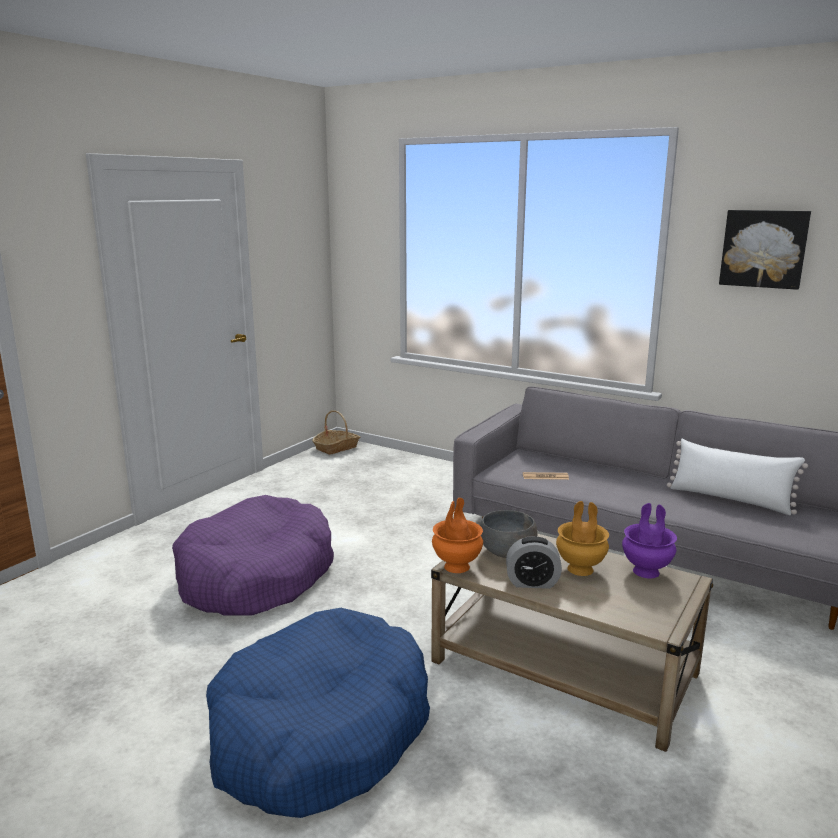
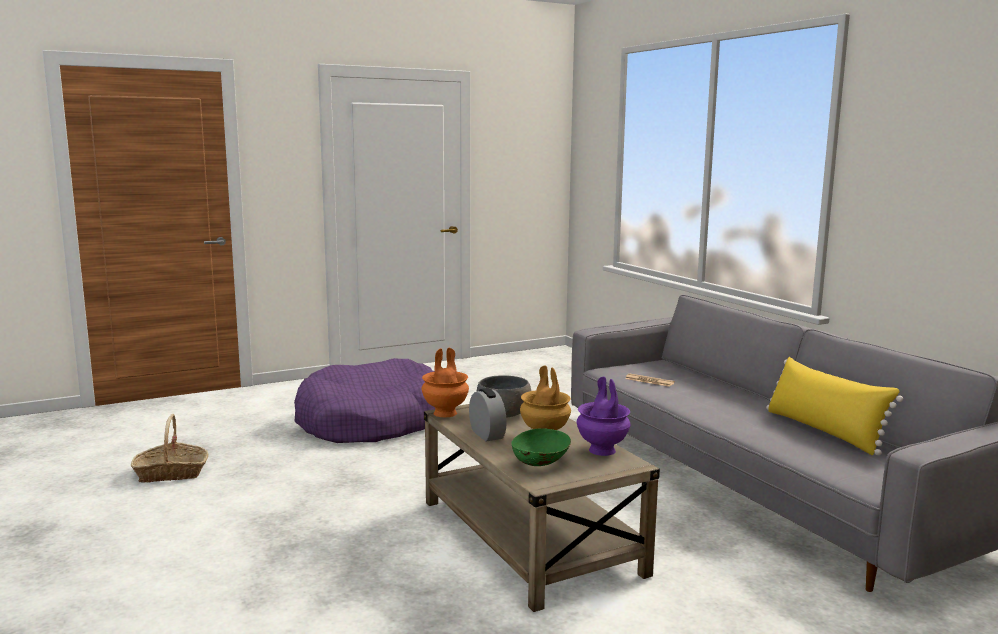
camera: 30 degrees right, 5 degrees down
(320, 732) = (293, 518): blue dog bed -> none
(336, 448) = (552, 352): basket -> basket (171, 473)
(532, 583) = (487, 434): alarm clock -> alarm clock turned 150 degrees counterclockwise
(625, 604) = (540, 463): none -> green bowl
(730, 499) = (823, 431): white pillow -> yellow pillow
(763, 248) = (929, 147): picture -> none

